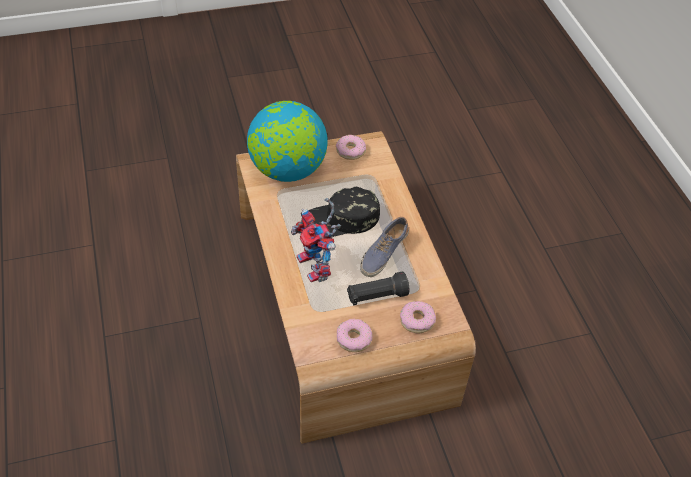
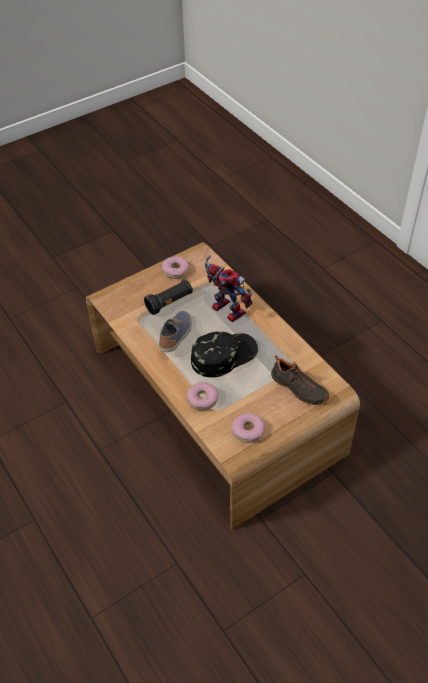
camera: 165 degrees right, 0 degrees up
(287, 170) = (298, 389): globe -> black shoe
(417, 320) = (133, 294): donut -> donut (202, 399)

